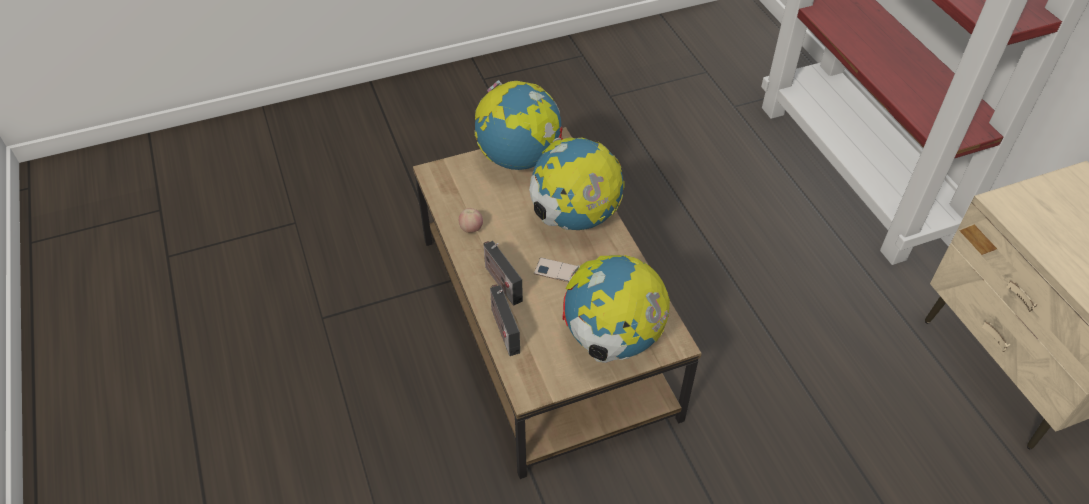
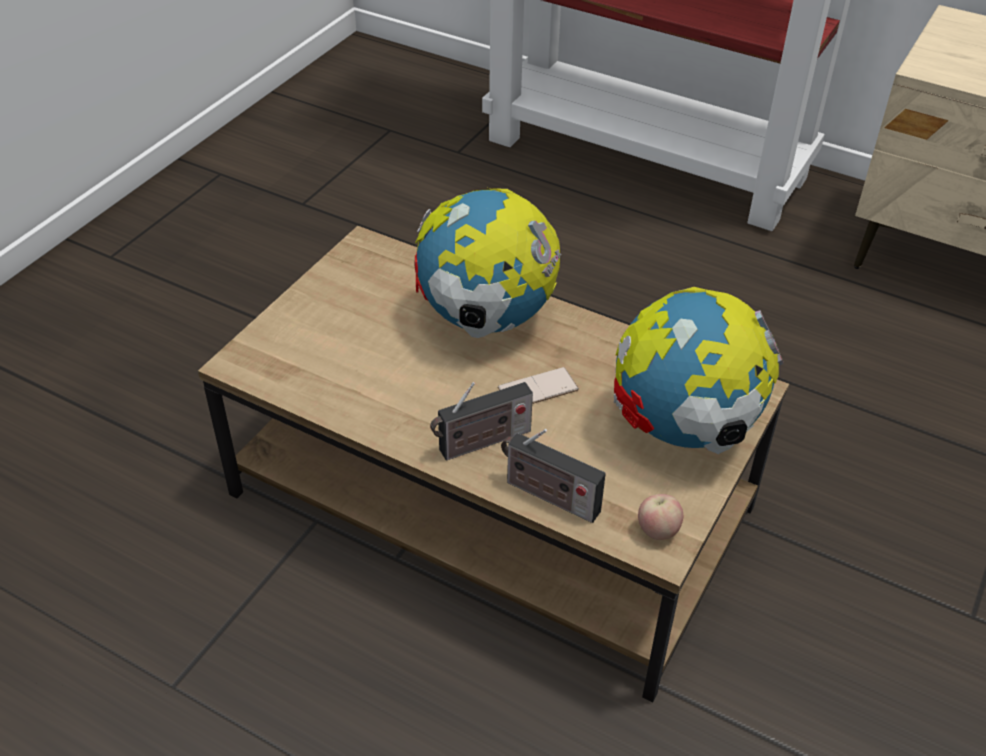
camera: 40 degrees left, 5 degrees down
(471, 229) = (369, 403): apple -> apple (658, 531)
(501, 282) = (481, 443): radio -> radio turned 45 degrees counterclockwise
(519, 159) = (340, 288): globe -> none

